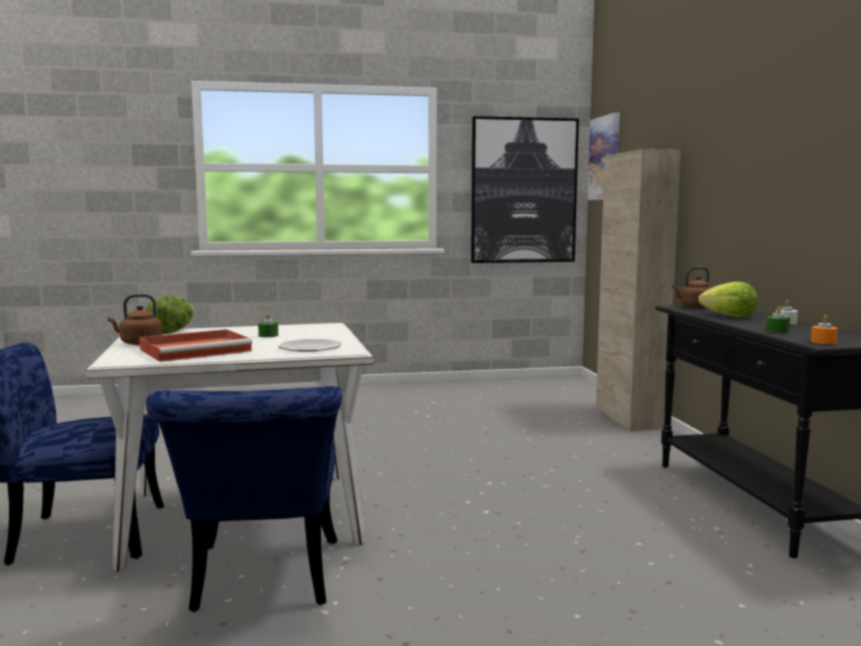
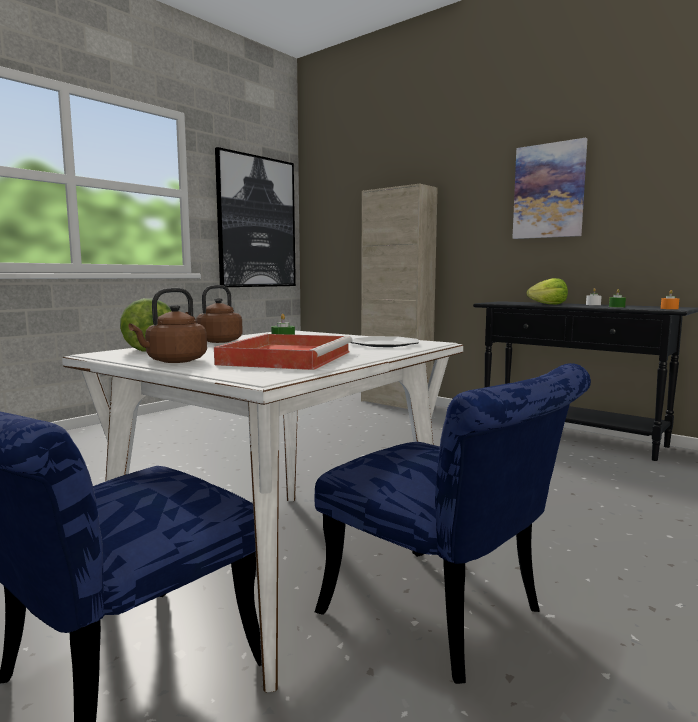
camera: 40 degrees left, 0 degrees up
(605, 158) = (325, 197): picture -> picture (549, 191)
(694, 307) = (501, 302): brown kettle -> brown kettle (217, 341)

